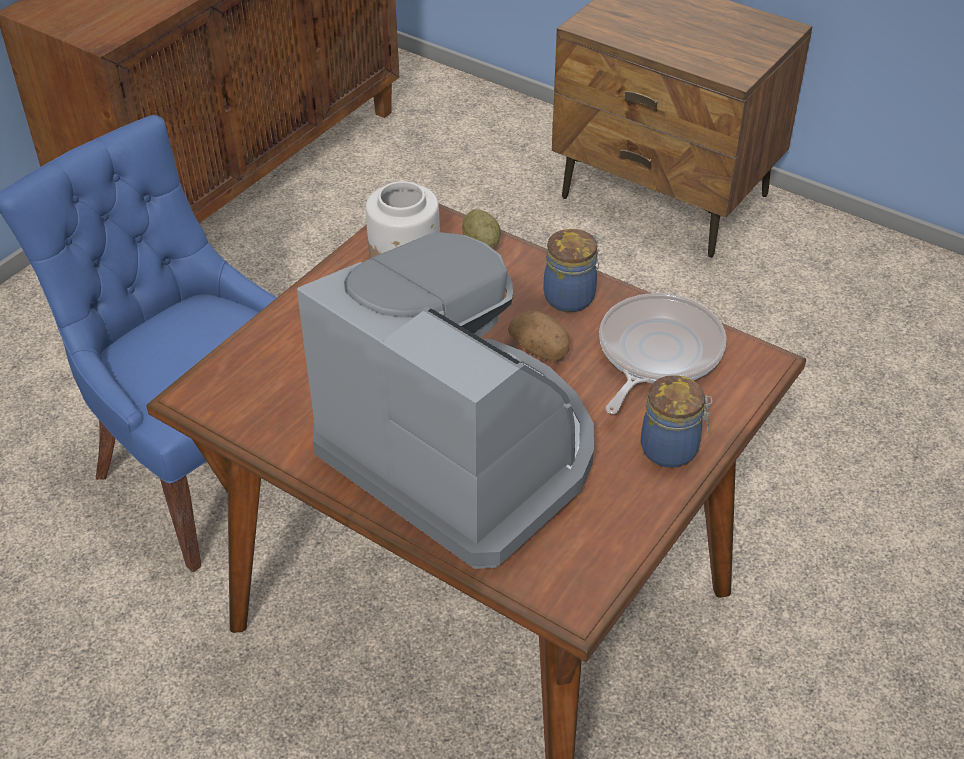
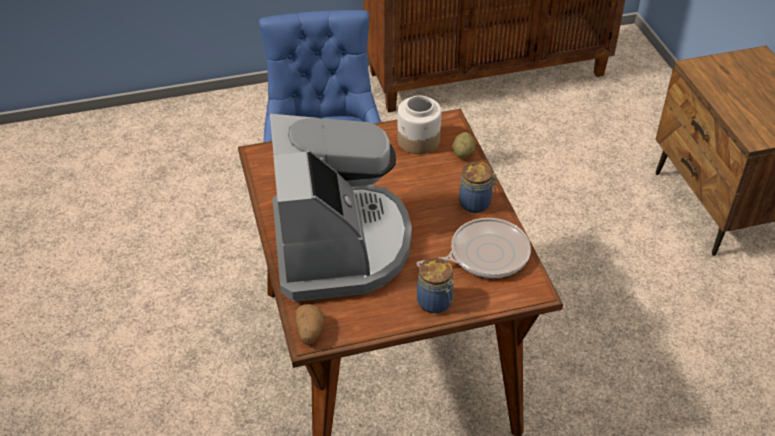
camera: 40 degrees right, 0 degrees up
(540, 350) = (430, 220): potato -> potato (309, 332)

